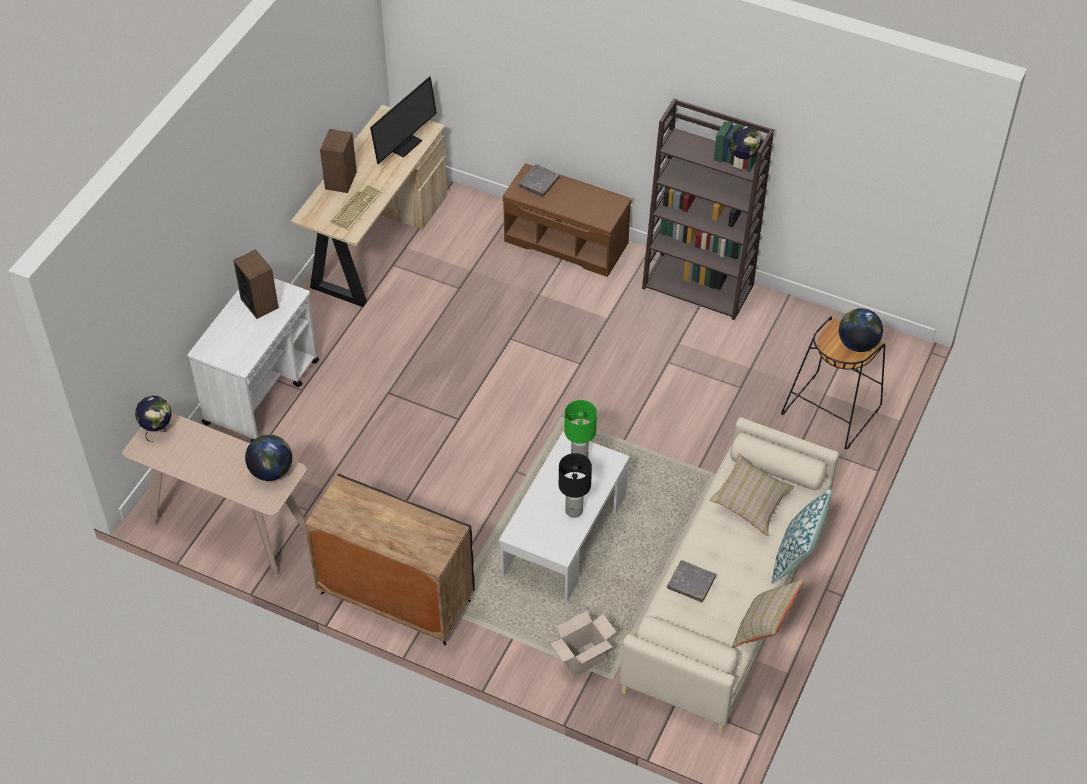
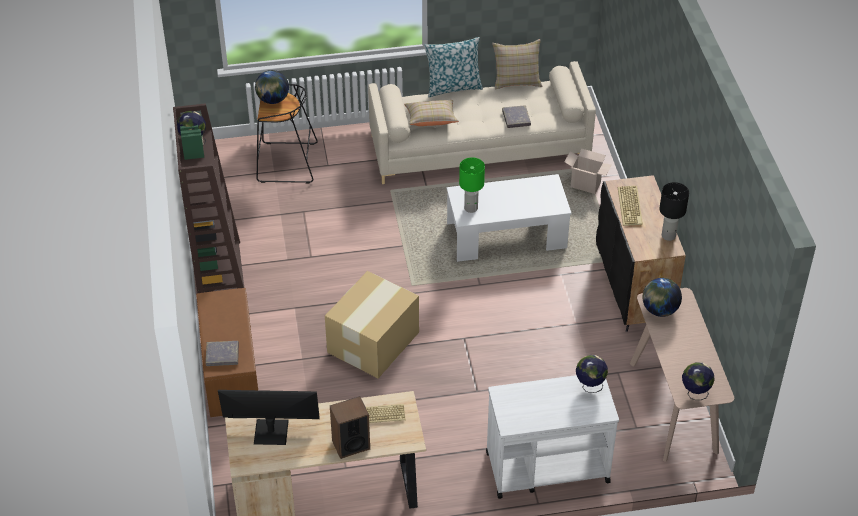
camera: 125 degrees left, 5 degrees down
(239, 357) = (589, 386): none -> globe
(259, 303) = (529, 409): speaker -> none
(411, 523) = (630, 206): none -> keyboard
(514, 350) = (372, 342): none -> cardboard box
(574, 511) = (515, 190): black table lamp -> black table lamp (668, 235)

